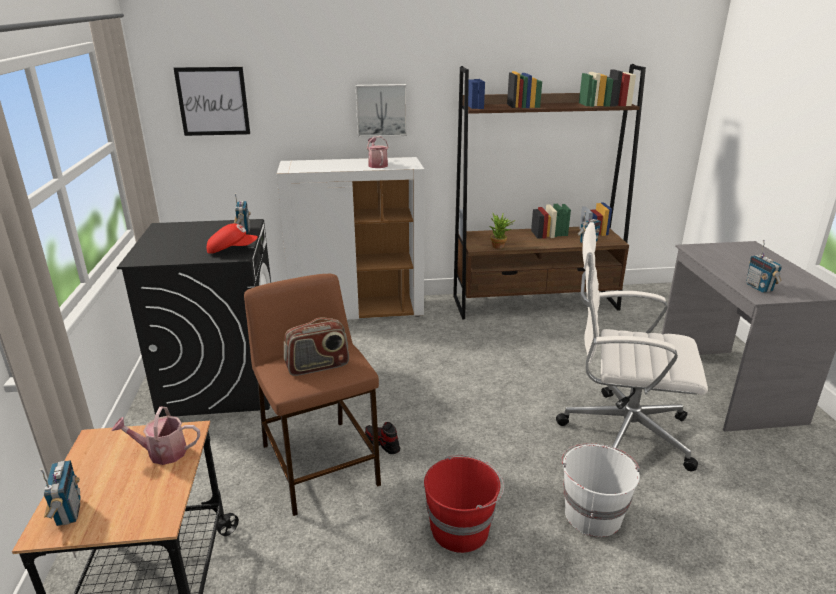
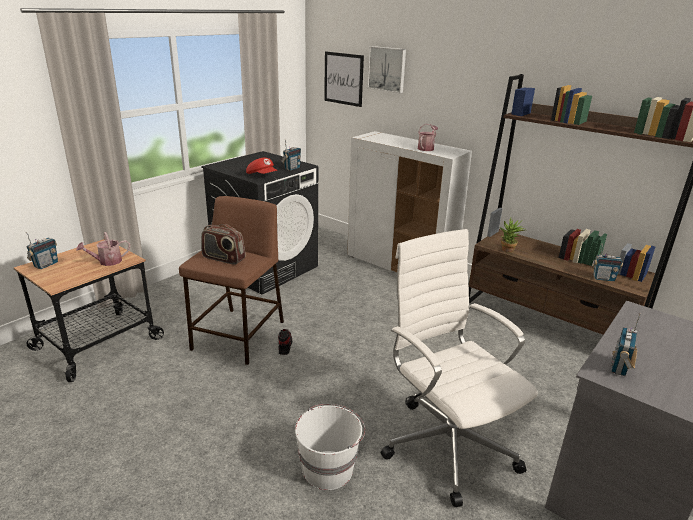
camera: 45 degrees right, 0 degrees up
(162, 452) = (107, 262): watering can -> watering can turned 75 degrees counterclockwise
(381, 110) = (452, 104): picture -> picture (387, 69)
(461, 529) = (245, 414): red bucket -> none

